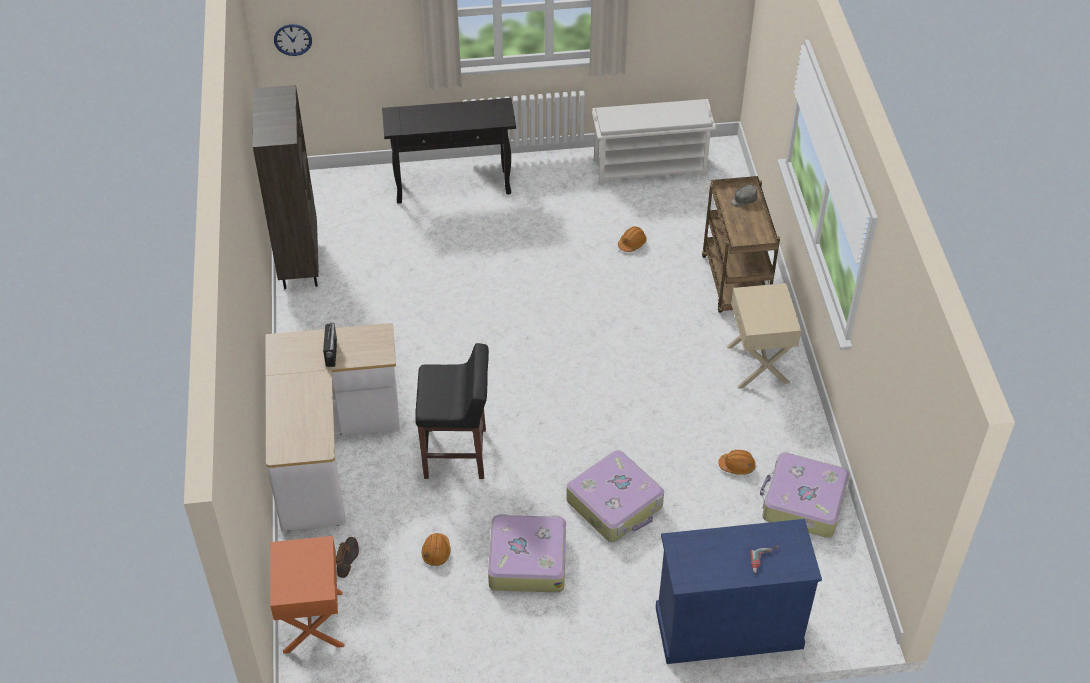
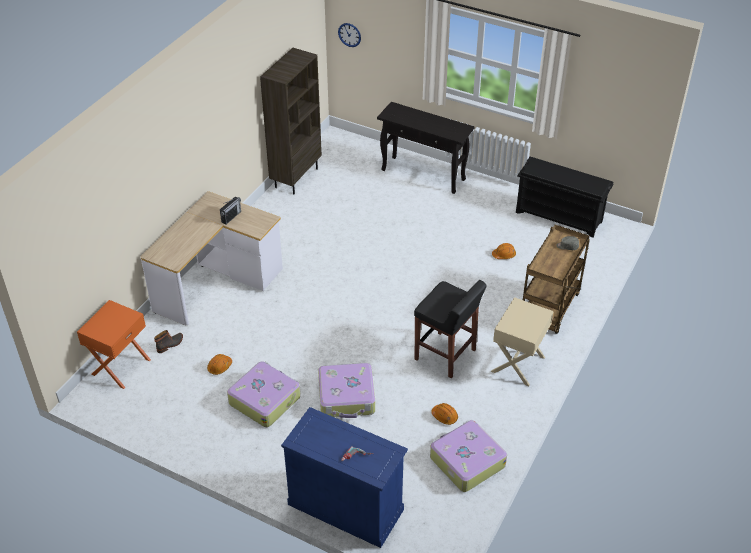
camera: 35 degrees right, 5 degrees down
(457, 454) = (282, 320): black stool -> black stool (446, 355)
(650, 167) = (560, 216): white shoe rack -> black shoe rack

